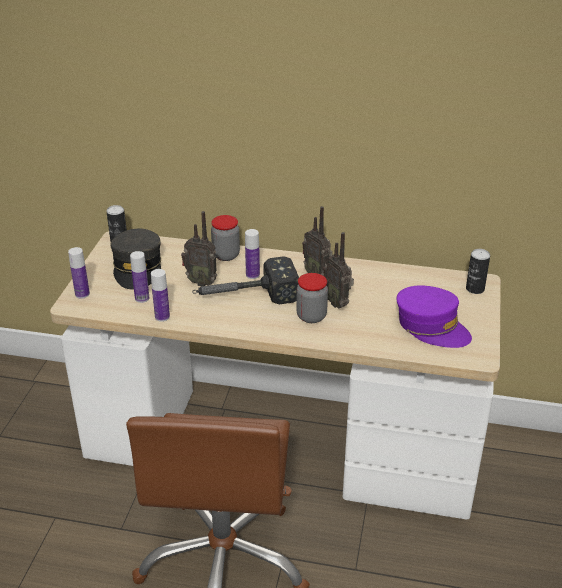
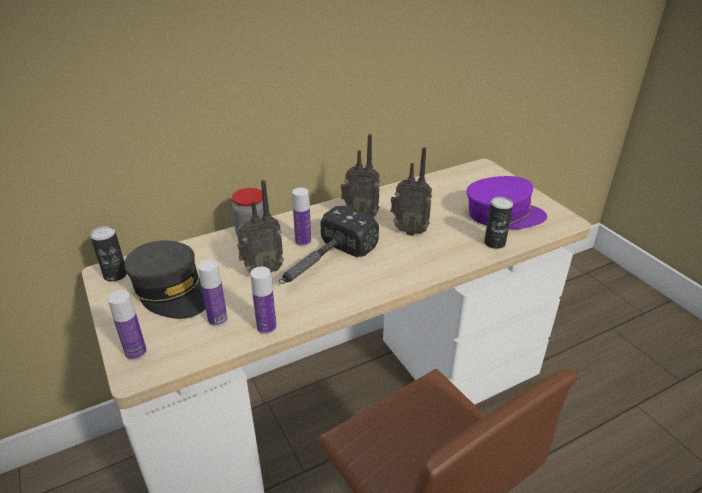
camera: 40 degrees left, 0 degrees up
(311, 316) = (406, 252): jar -> none
(475, 289) = (487, 174): can -> can (494, 243)

